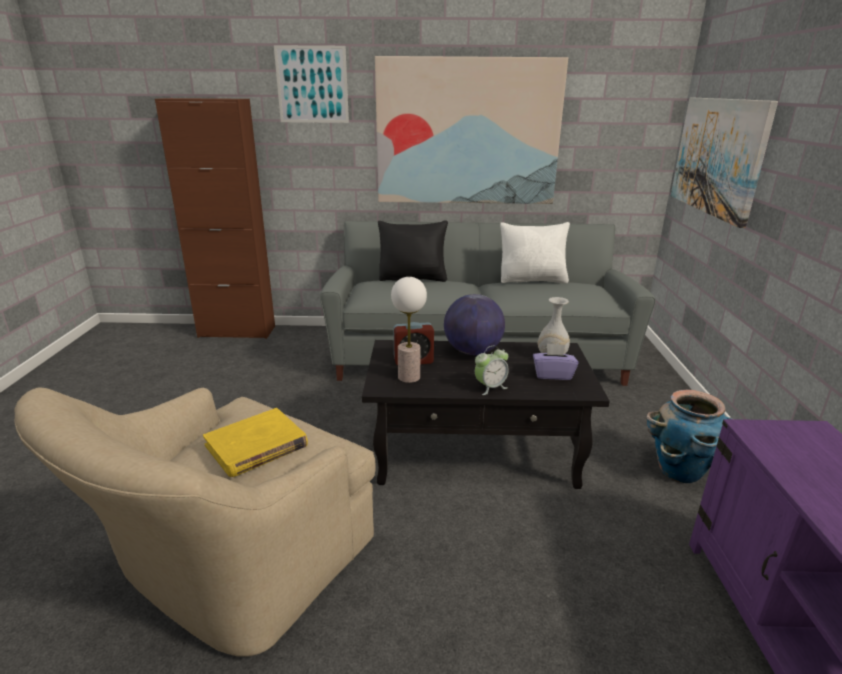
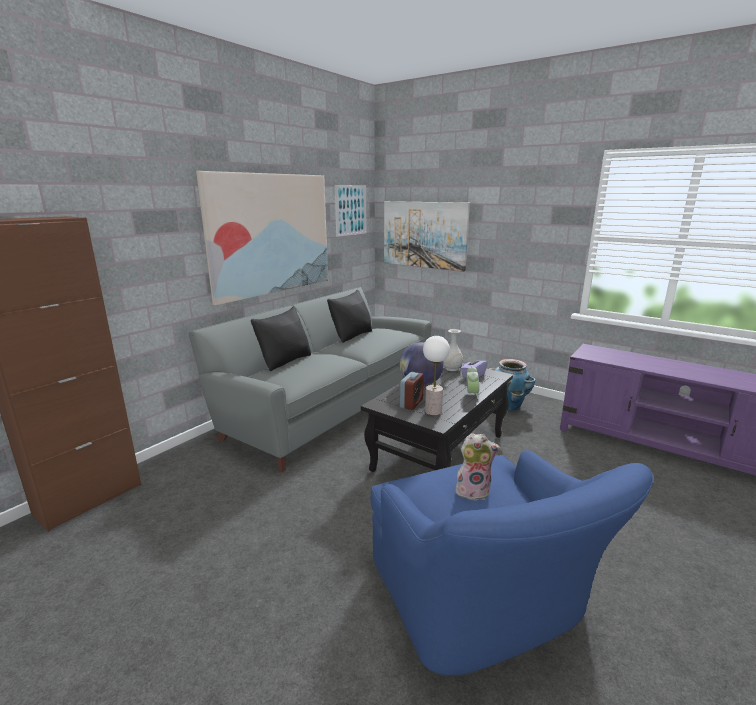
camera: 55 degrees left, 5 degrees down
(231, 568) = (483, 603): beige armchair -> blue armchair
(256, 446) = (473, 491): yellow book -> plush toy
(312, 85) = (138, 198): picture -> picture (351, 210)
(532, 280) = (352, 335): white pillow -> black pillow

